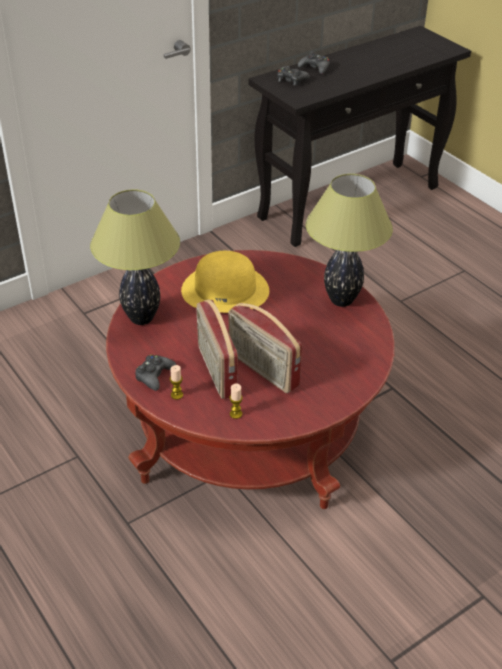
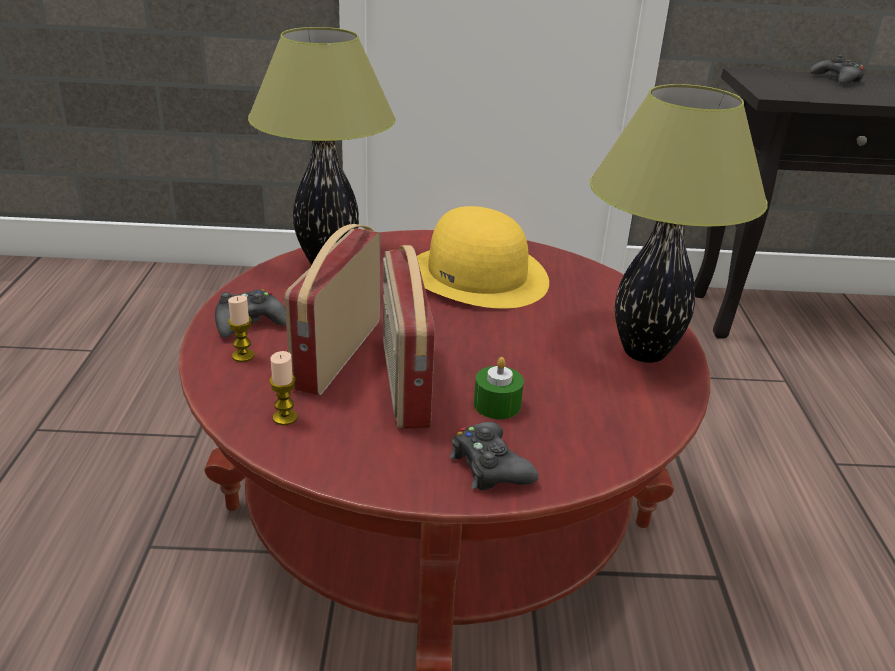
camera: 35 degrees right, 10 degrees down
(291, 80) = (786, 79): black game controller -> black game controller (489, 467)
(311, 360) = (497, 405): none -> green candle

